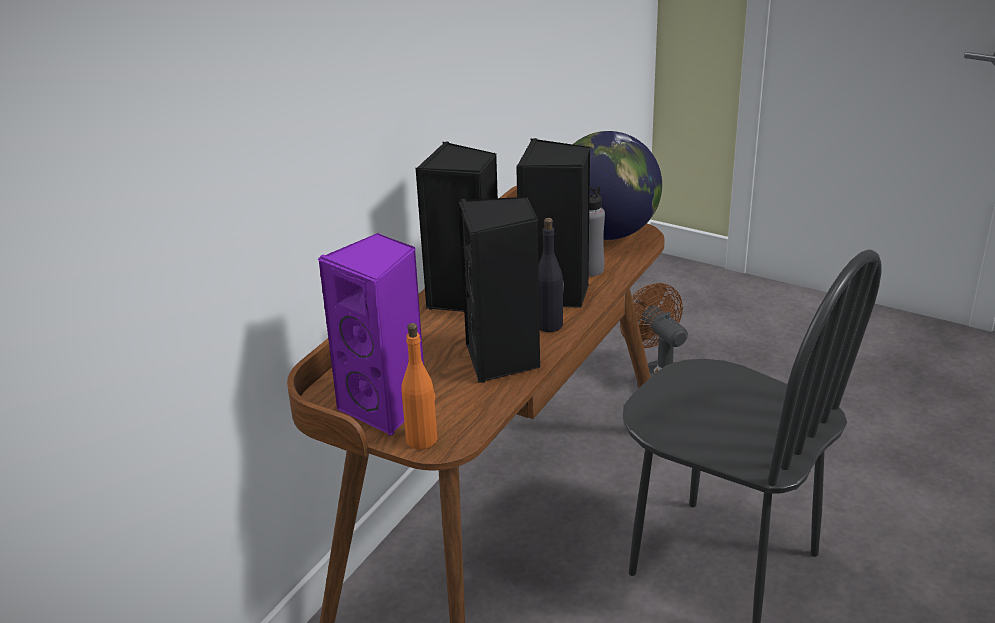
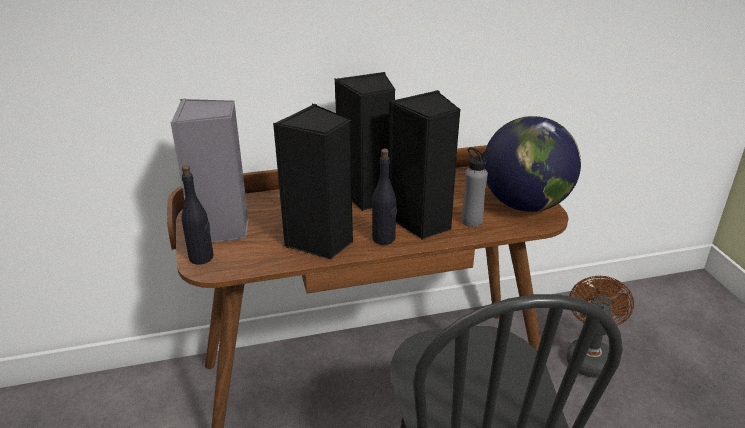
camera: 45 degrees right, 0 degrees up
(386, 407) = (221, 229): purple speaker -> grey speaker
(422, 439) = (201, 257): orange bottle -> black bottle

